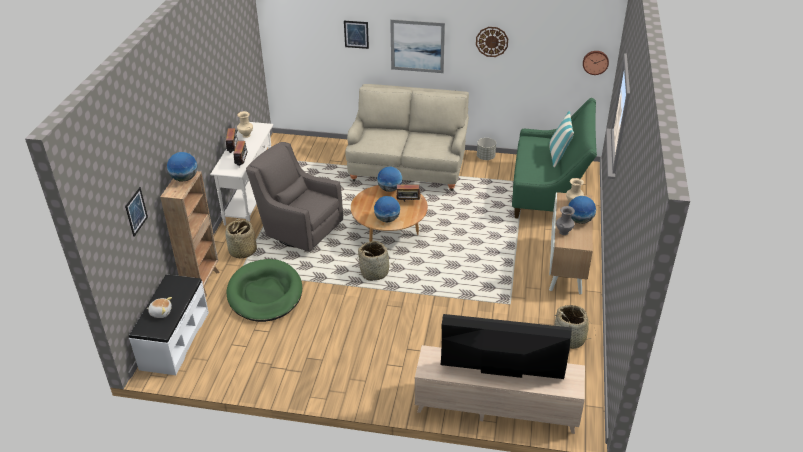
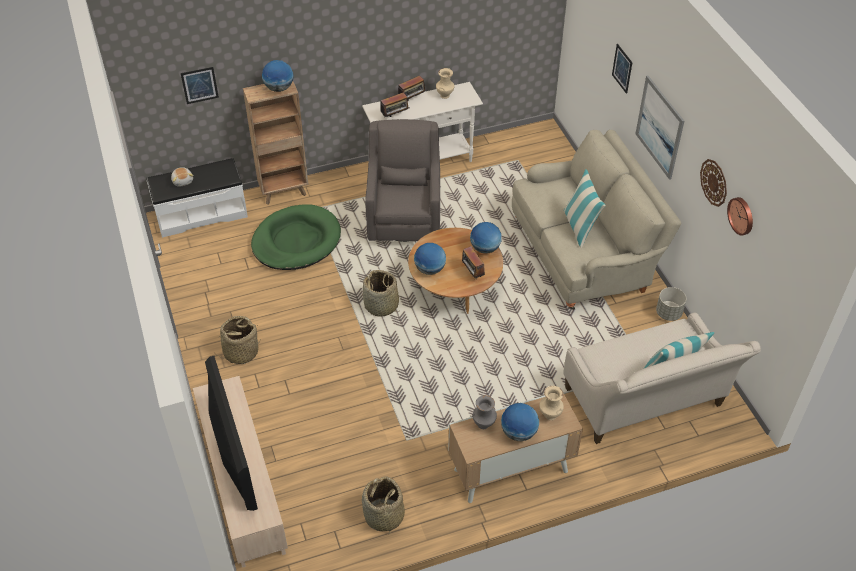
camera: 60 degrees right, 10 degrees up
(242, 251) = (345, 195): basket -> basket (241, 352)
(415, 140) = (579, 227): none -> pillow
(549, 192) = (646, 403): green sofa -> beige sofa
(595, 62) = (792, 304): wall clock -> wall clock (741, 215)

